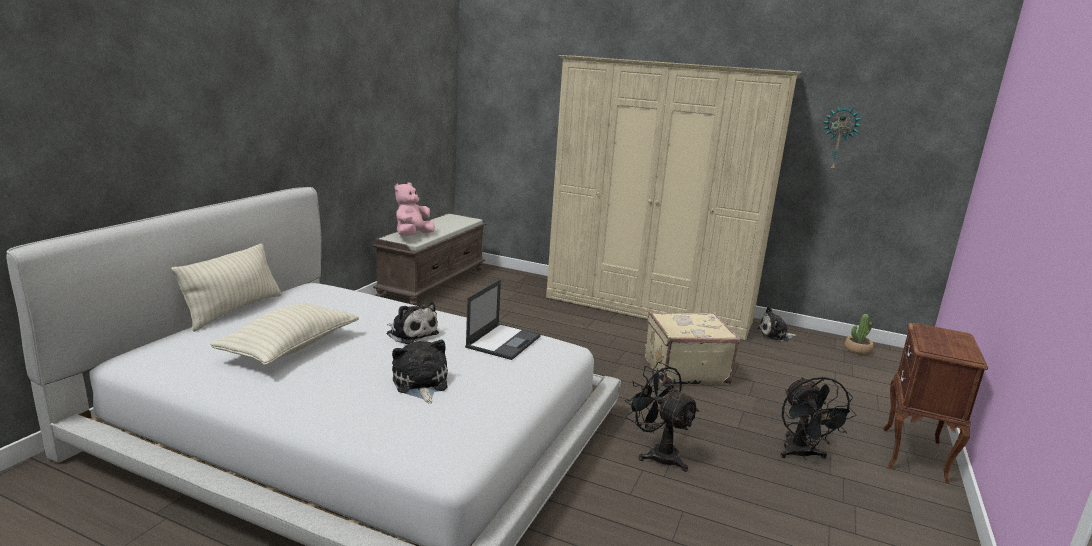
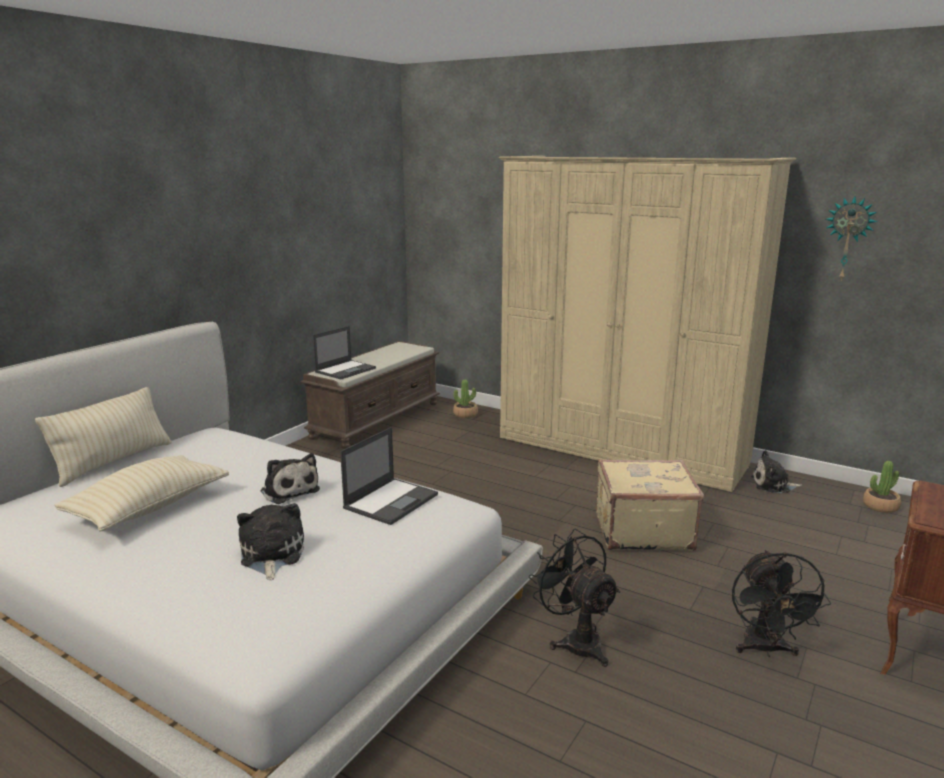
camera: 10 degrees right, 0 degrees up
(412, 236) = (346, 370): pink plush toy -> laptop
(510, 278) = (465, 414): none -> potted plant

